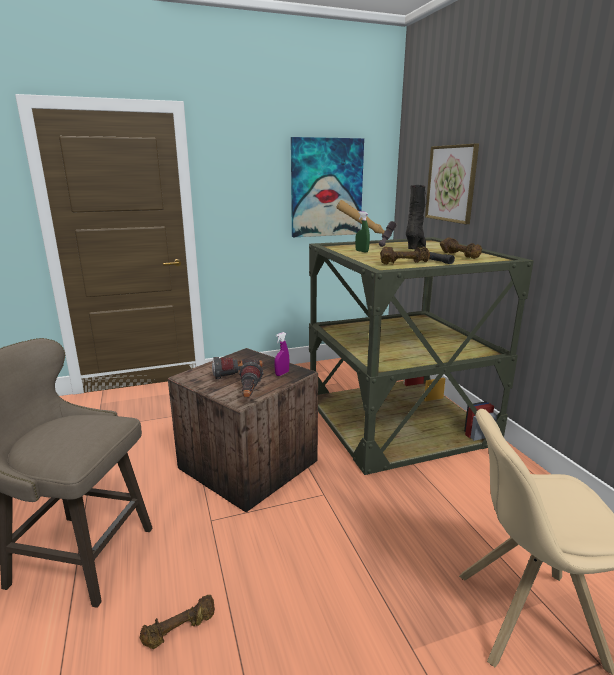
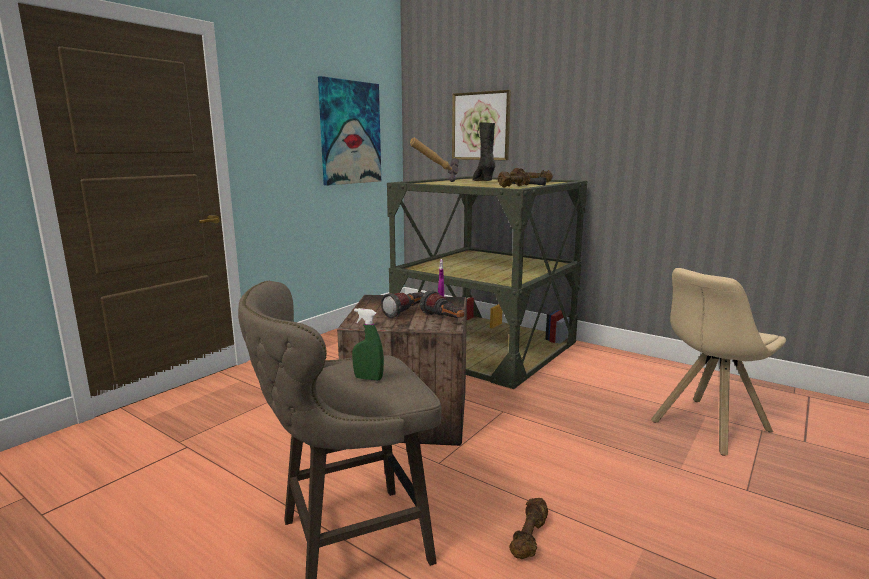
camera: 35 degrees left, 5 degrees down
(361, 251) = (450, 184): green spray bottle -> green spray bottle (368, 378)

